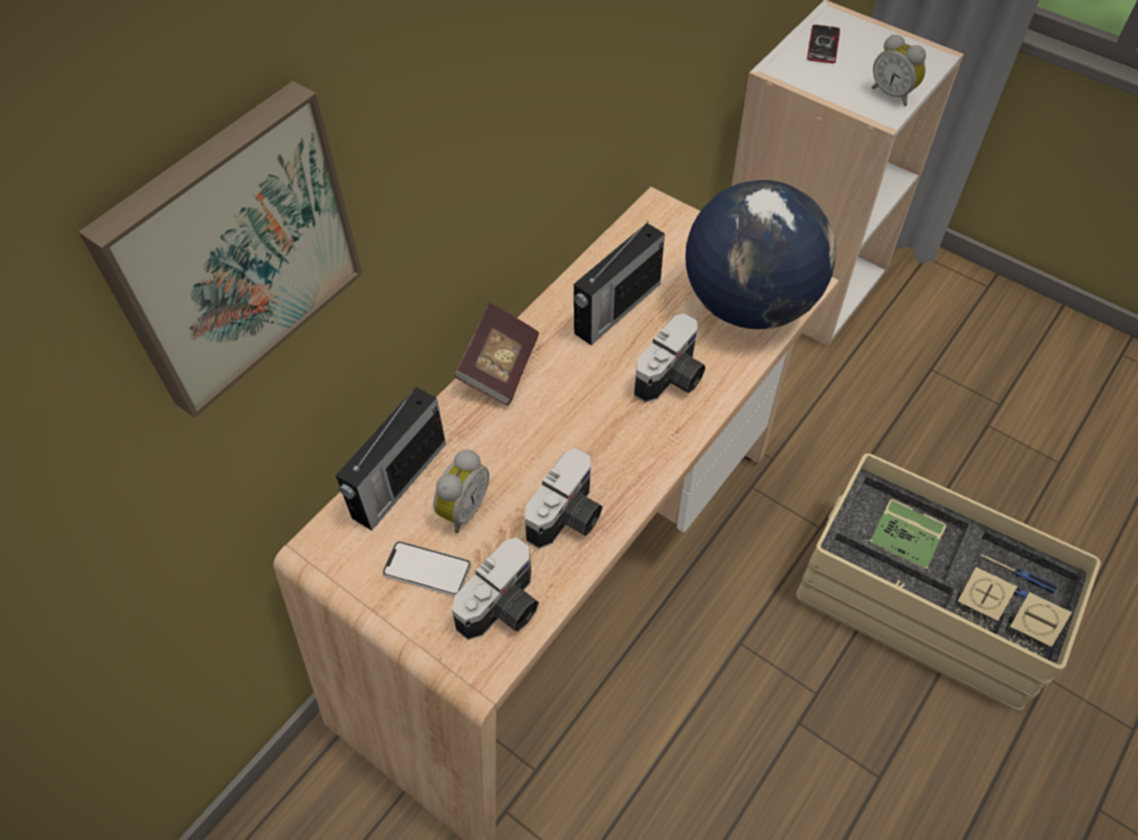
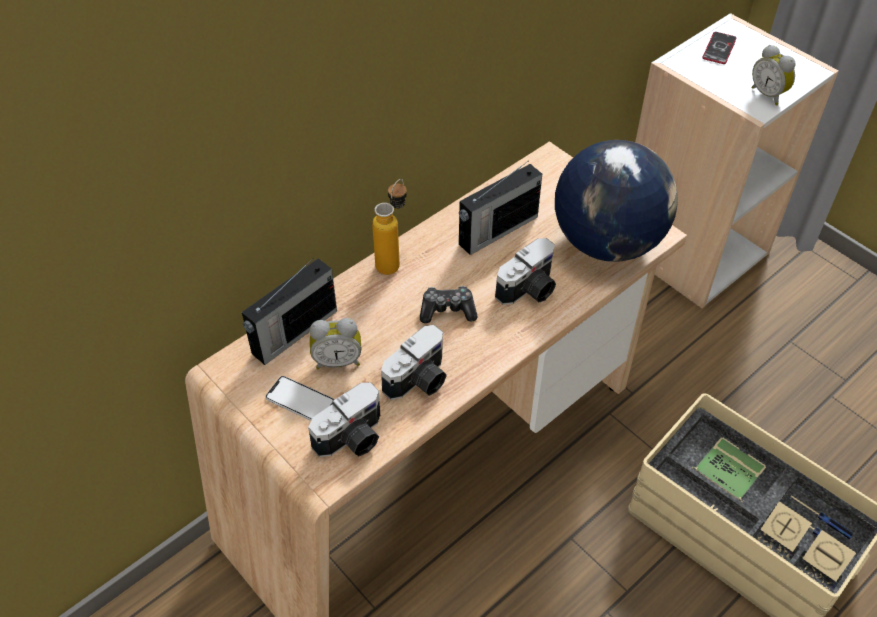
camera: 10 degrees right, 5 degrees down
(231, 249) = (185, 118): picture -> none
(461, 508) = (337, 360): alarm clock -> alarm clock turned 45 degrees clockwise
(499, 367) = (393, 260): book -> bottle
(581, 421) = (447, 310): none -> game controller

